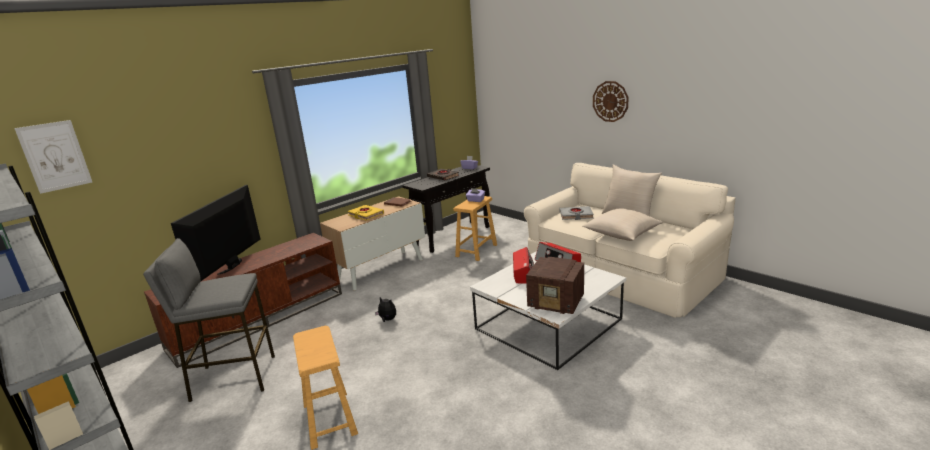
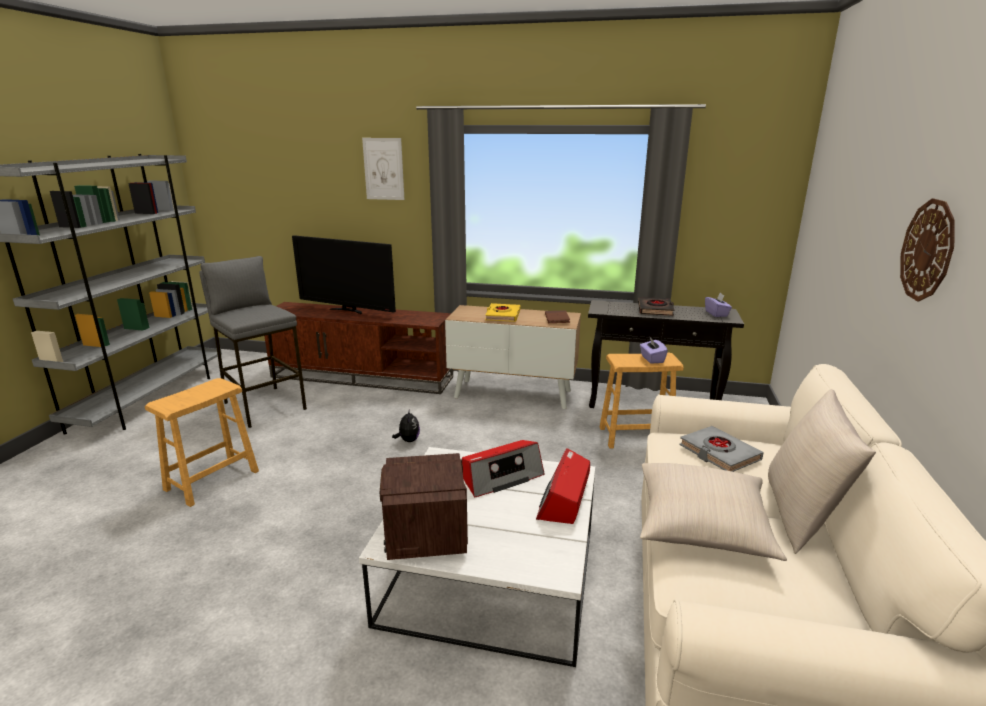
camera: 55 degrees right, 0 degrees up
(55, 156) = (252, 162): picture -> picture (383, 169)
(232, 266) = (348, 310): television -> television turned 135 degrees counterclockwise

